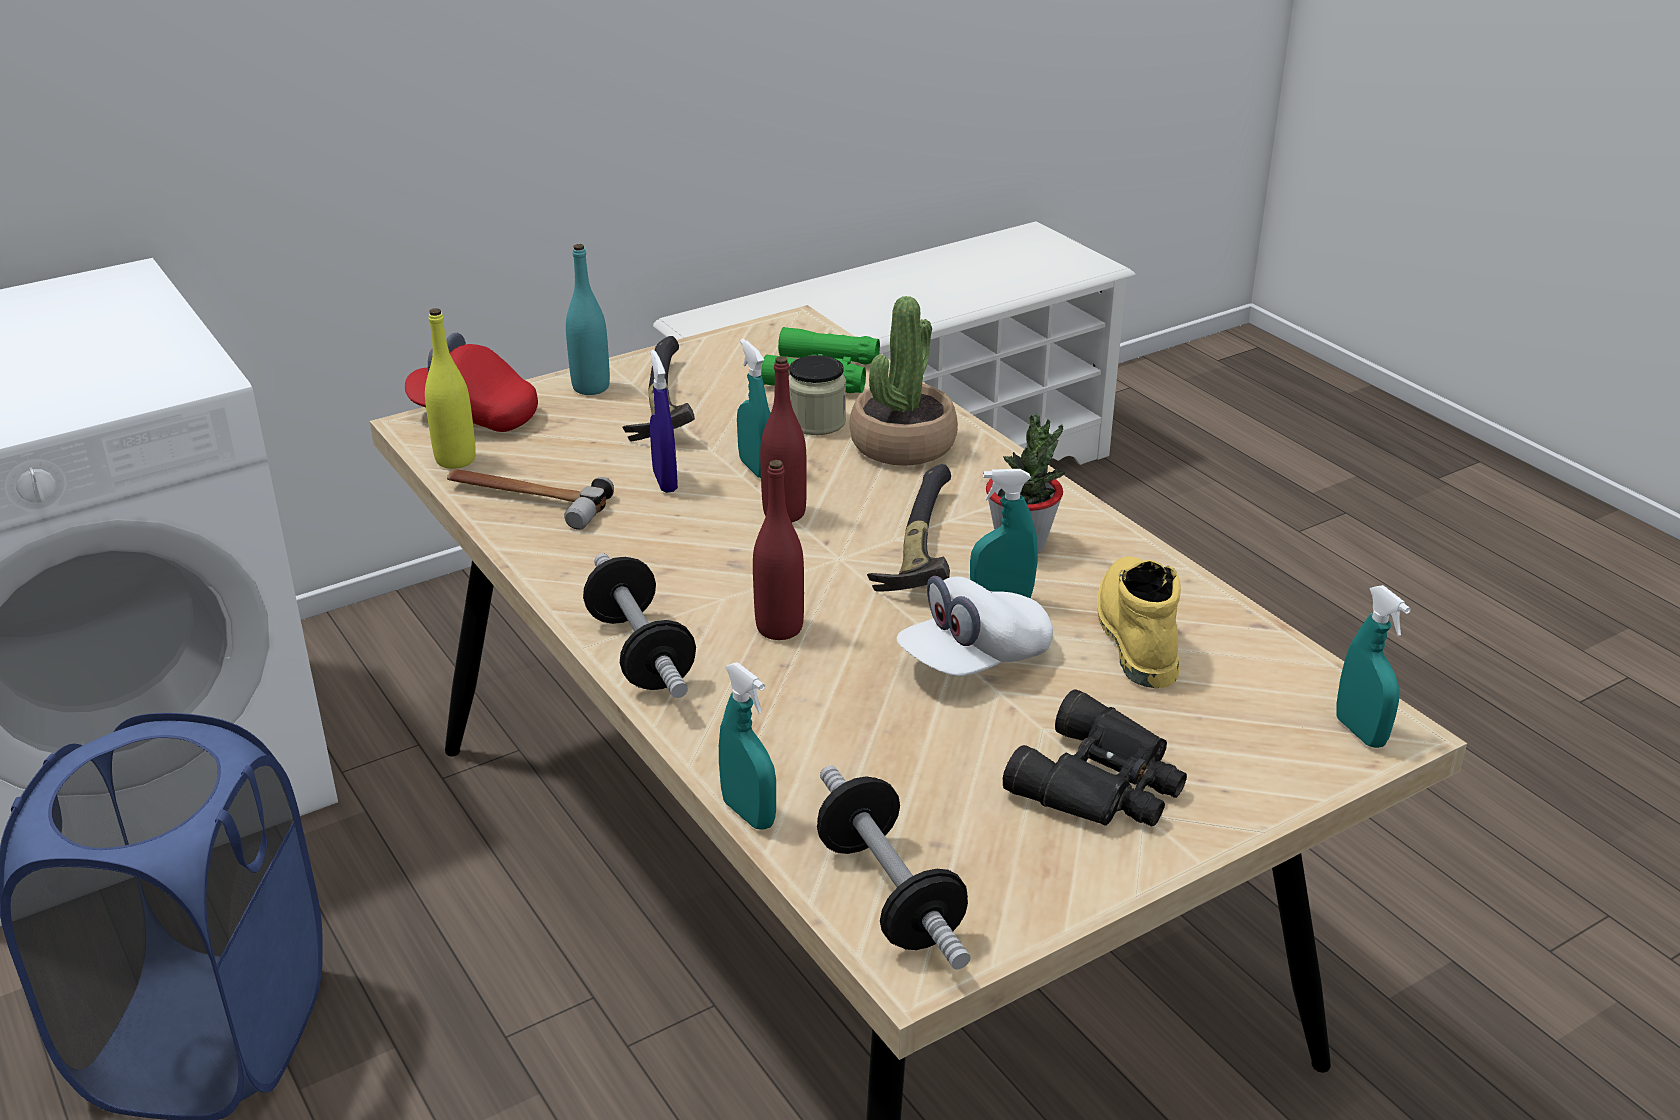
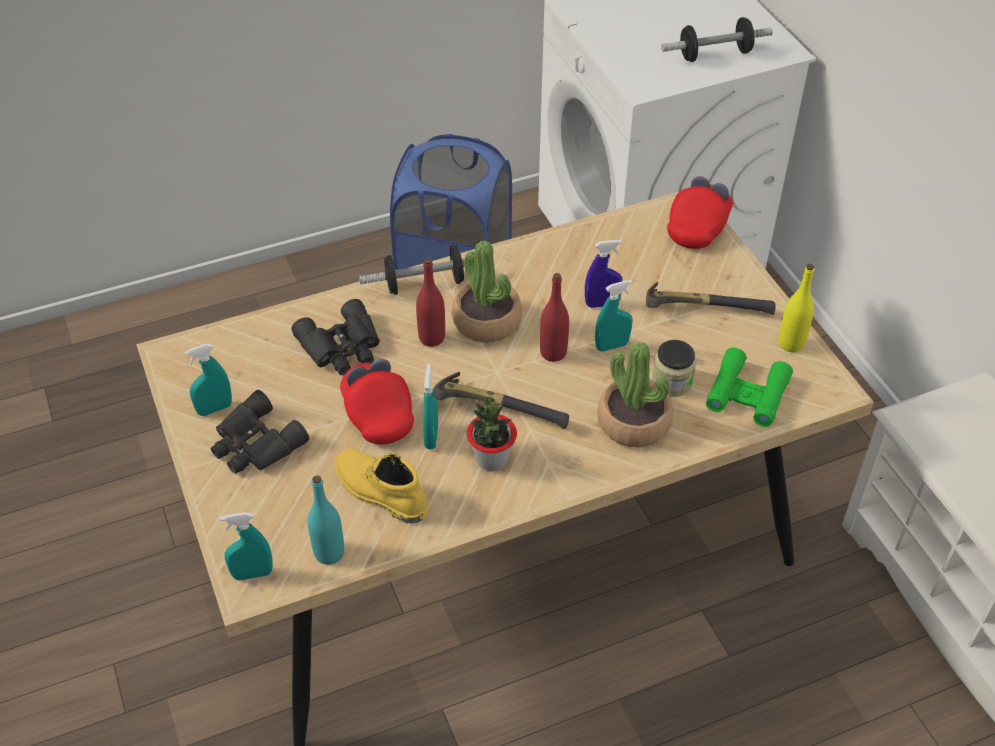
camera: 100 degrees right, 15 degrees up
(455, 460) = (642, 219): yellow bottle -> yellow bottle (791, 344)
(525, 500) = (590, 246): hammer -> none
(591, 387) = (733, 277): turquoise bottle -> turquoise bottle (329, 553)
(726, 578) = (487, 321): none -> potted plant
(748, 814) = (284, 311): turquoise spray bottle -> turquoise spray bottle (214, 409)
(830, 722) = (342, 347): none -> black binoculars
(889, 894) = (212, 351): dumbbell -> dumbbell (714, 54)
(974, 660) = (377, 413): white cap -> red cap
(1134, 634) = (379, 492): yellow boot -> yellow boot turned 150 degrees counterclockwise

